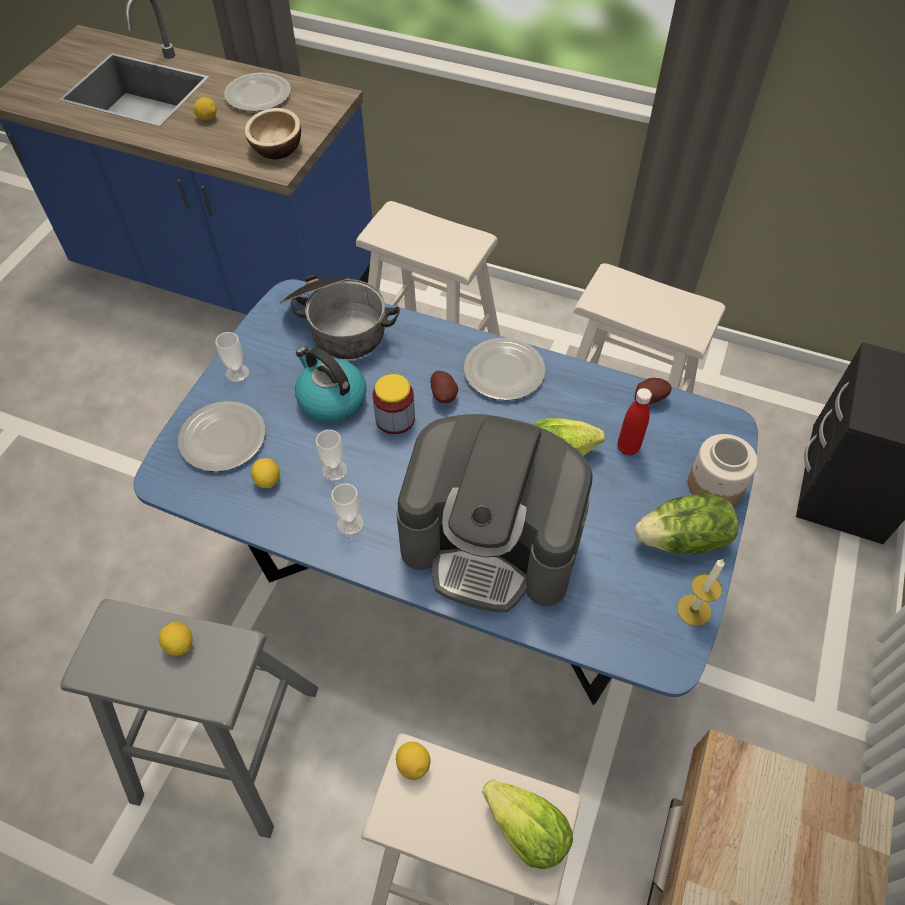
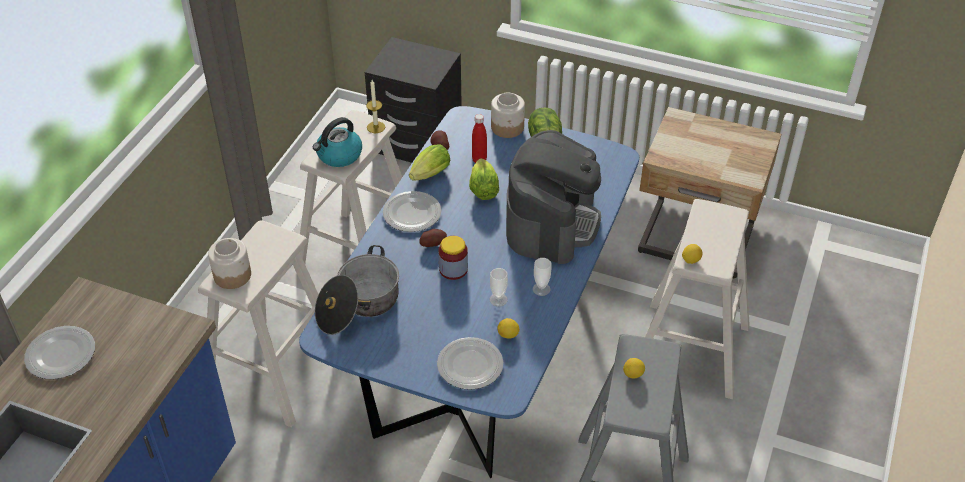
camera: 90 degrees left, 10 degrees down
(207, 118) = (90, 391): lemon -> none
(237, 373) = (404, 364): cup -> none
(277, 148) = (156, 331): bowl -> none
(331, 399) = (434, 305): kettle -> kettle (339, 155)
(404, 222) = (232, 275): none -> jar
(522, 825) = (714, 219): lettuce -> lettuce (428, 176)
(693, 610) = (590, 144): candle -> candle (376, 127)

